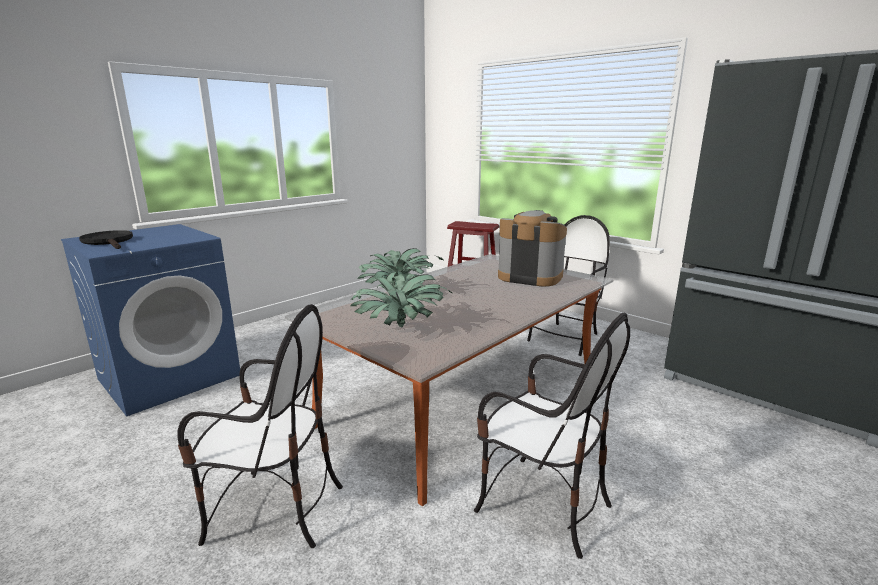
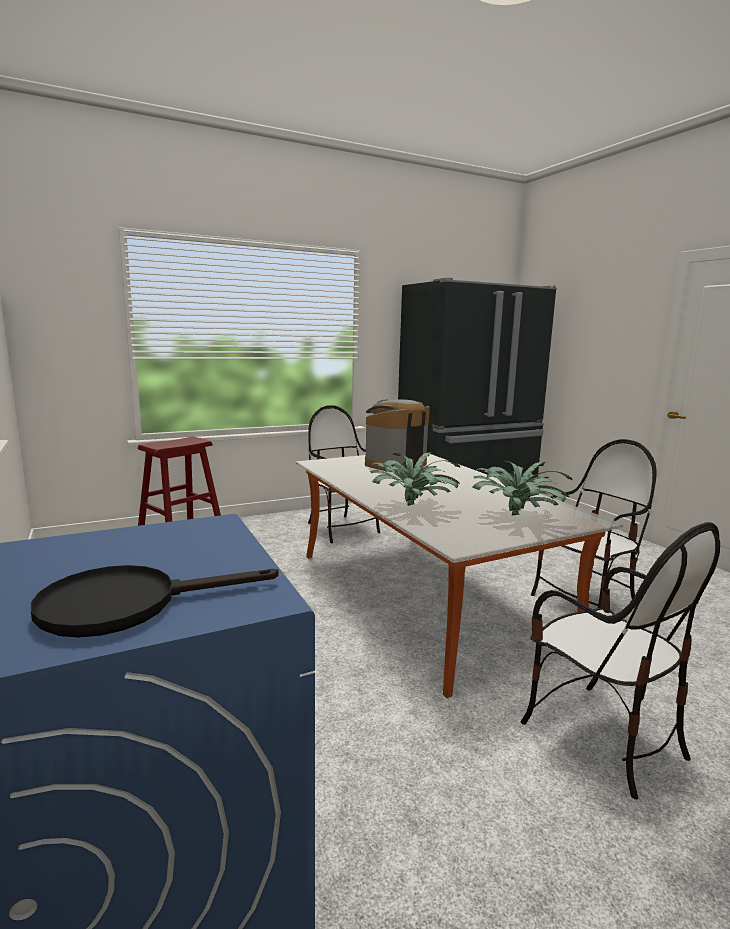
camera: 70 degrees left, 5 degrees down
(274, 510) = (601, 736): chair -> chair turned 120 degrees clockwise

